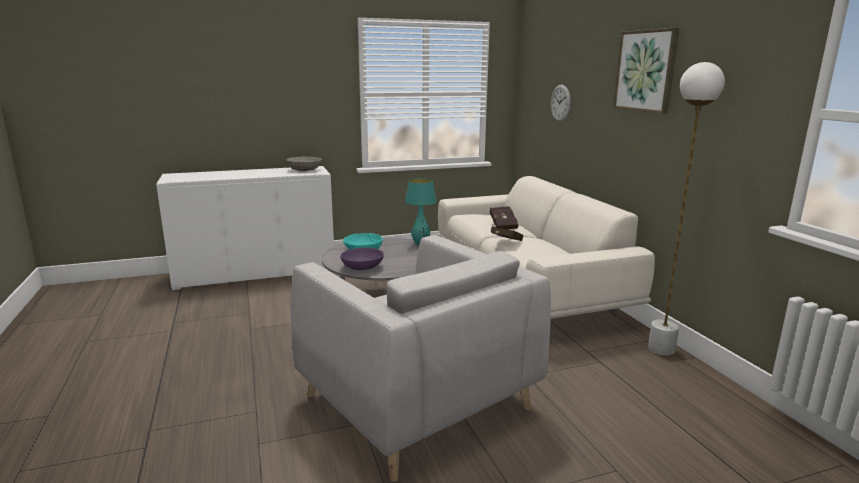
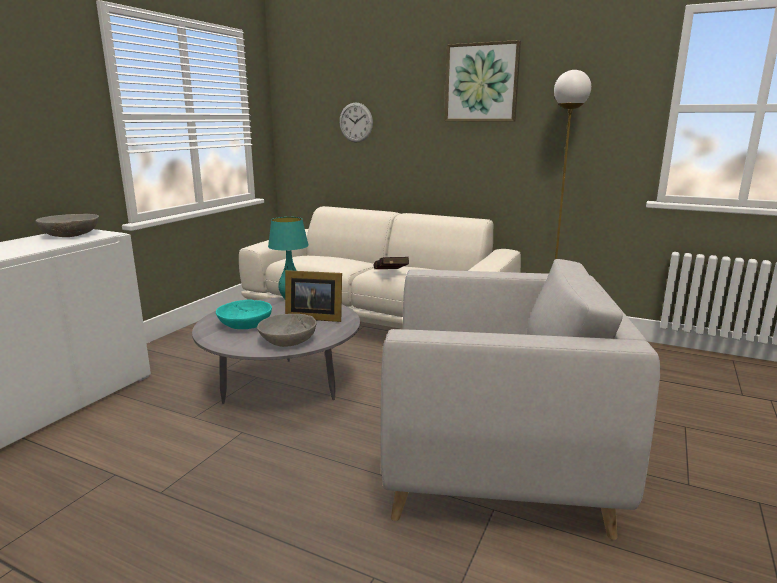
camera: 45 degrees left, 0 degrees up
(362, 267) = (287, 341): purple bowl -> grey bowl
(407, 258) = (313, 317): none -> picture frame
(503, 226) = (347, 261): red book -> none

